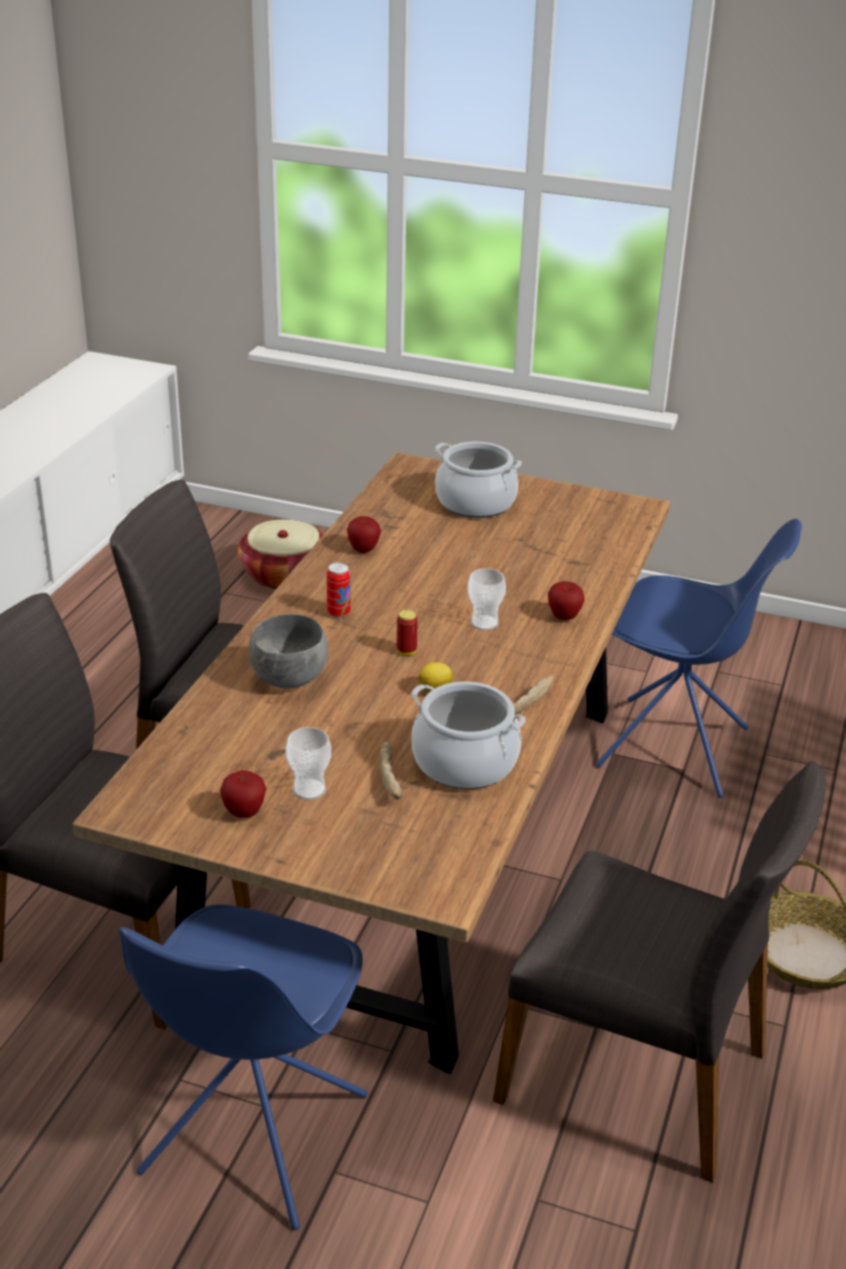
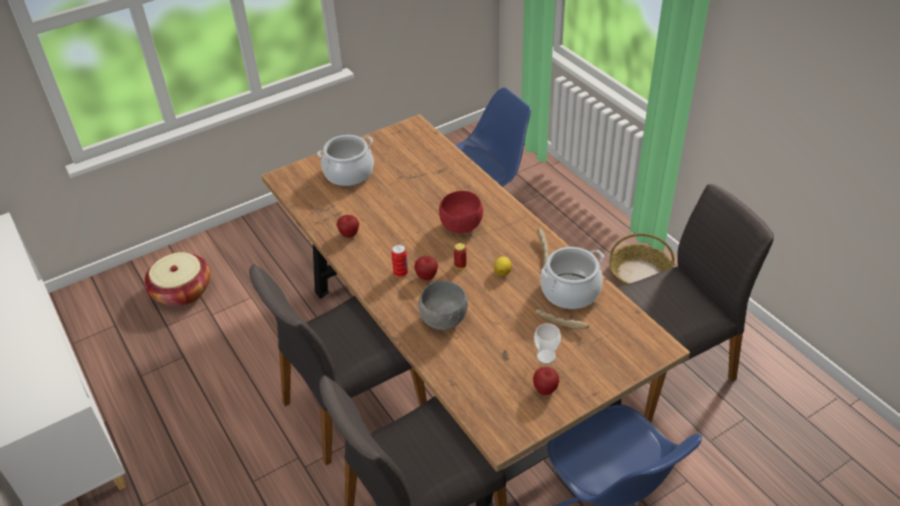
camera: 50 degrees left, 10 degrees up
(484, 623) = (462, 227): cup -> red bowl
(564, 617) = (483, 199): apple -> apple (426, 277)

